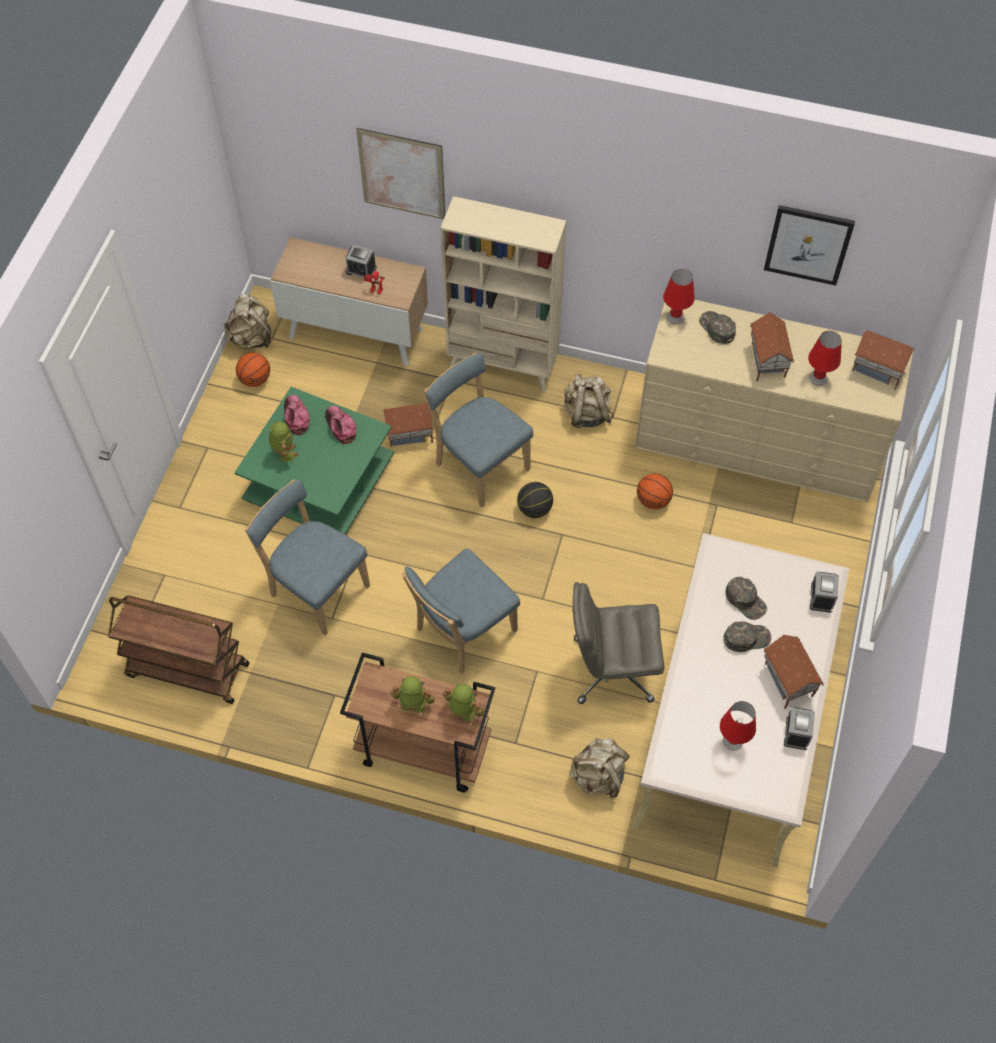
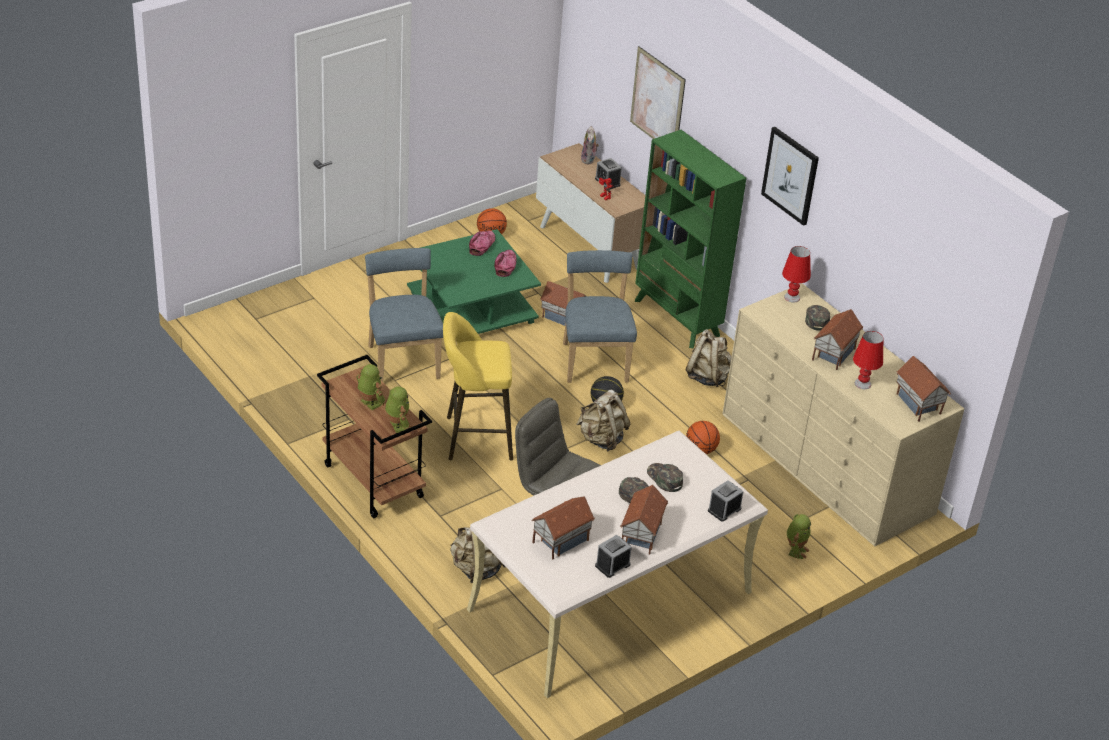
camera: 35 degrees right, 20 degrees down
(186, 670) = (271, 351): brown cart -> none
(251, 338) = (513, 213): beige backpack -> beige backpack (601, 439)
(284, 452) = (452, 258): toy robot -> toy robot (795, 550)
(319, 253) = (589, 160): none -> plush toy
(462, 632) = (474, 438): blue chair -> yellow stool
(503, 365) = (677, 318): beige bookcase -> green bookcase
(732, 741) = (560, 541): red table lamp -> toy house
(746, 600) = (664, 478): green cap -> green cap turned 150 degrees clockwise
(808, 244) = (902, 261): picture -> picture (790, 175)

